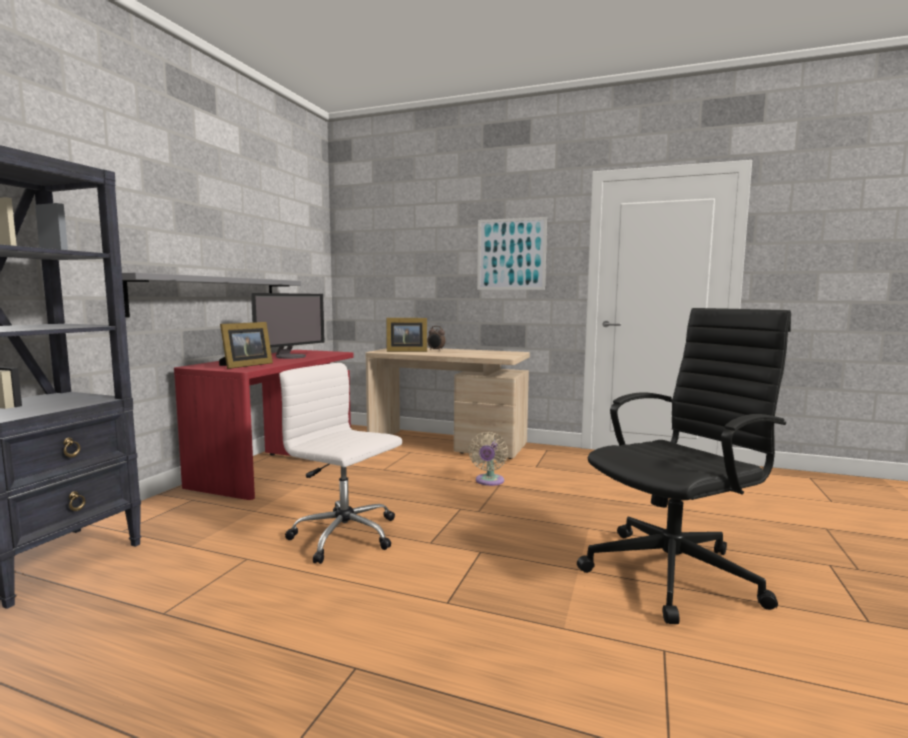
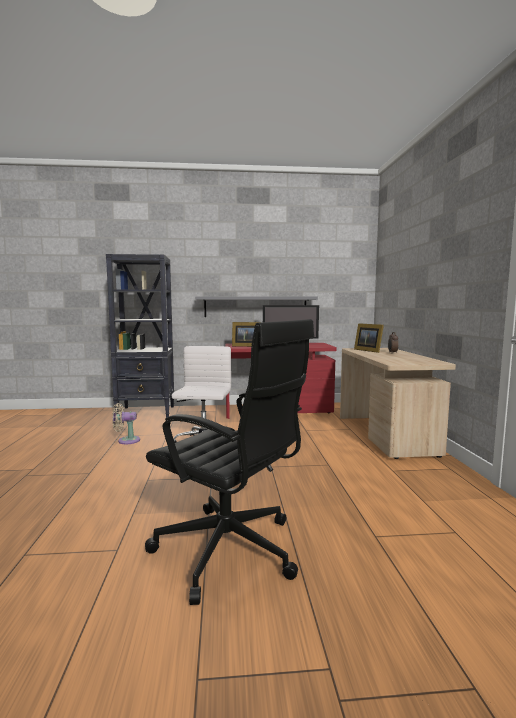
camera: 65 degrees right, 0 degrees up
(489, 481) = (330, 460): beige fan -> beige fan (126, 440)
(511, 254) = (455, 264): picture -> none

